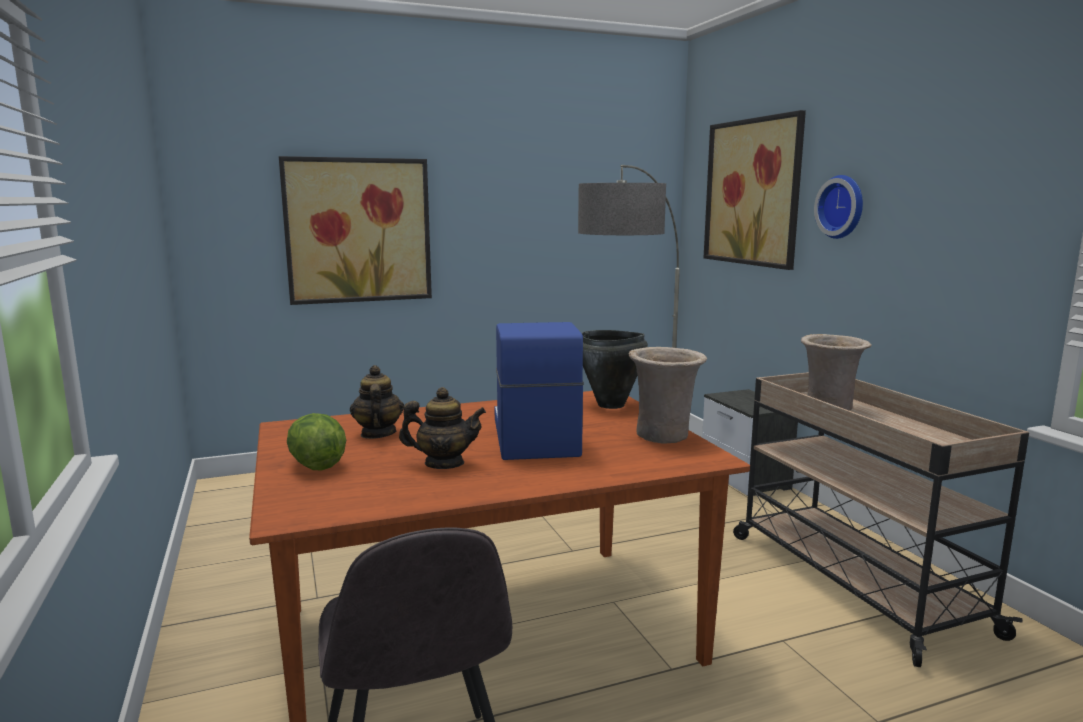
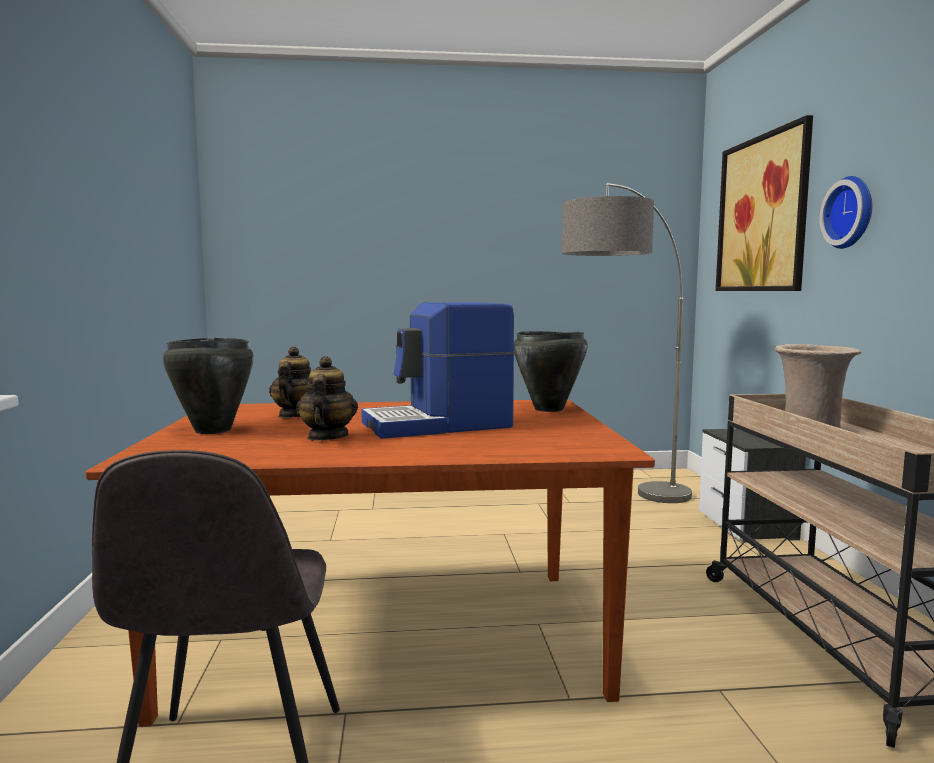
camera: 15 degrees right, 5 degrees down
(316, 464) = (212, 430): lettuce -> black cooking pot
(358, 230) = (367, 260): picture -> none
(444, 463) = (327, 437): teapot -> teapot turned 105 degrees counterclockwise
(533, 437) = (438, 425): coffee machine -> coffee machine turned 120 degrees counterclockwise
(664, 435) = (580, 432): beige vase -> none

